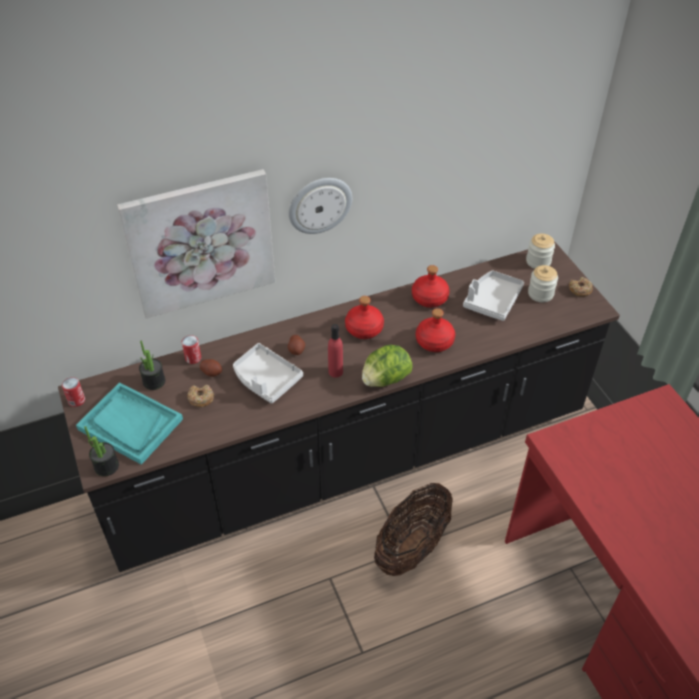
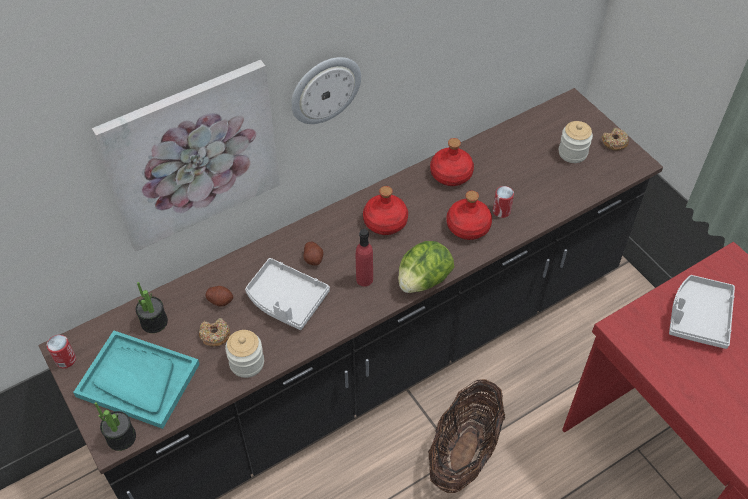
camera: 10 degrees left, 5 degrees up
(193, 358) = (194, 286): can -> can (501, 211)
(492, 301) = (521, 168): grey tray -> grey tray (698, 317)
(538, 261) = (561, 114): jar -> jar (247, 363)

